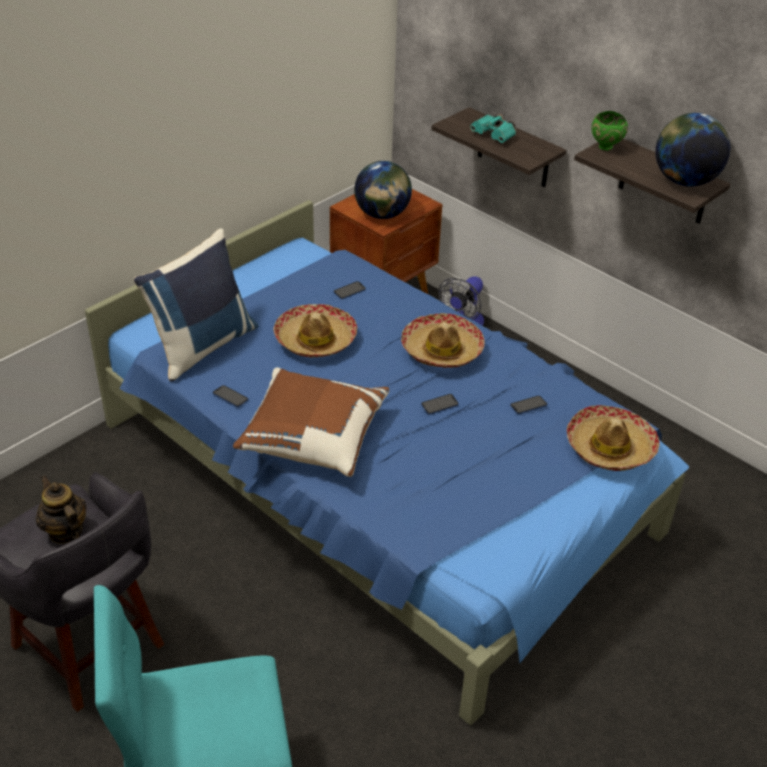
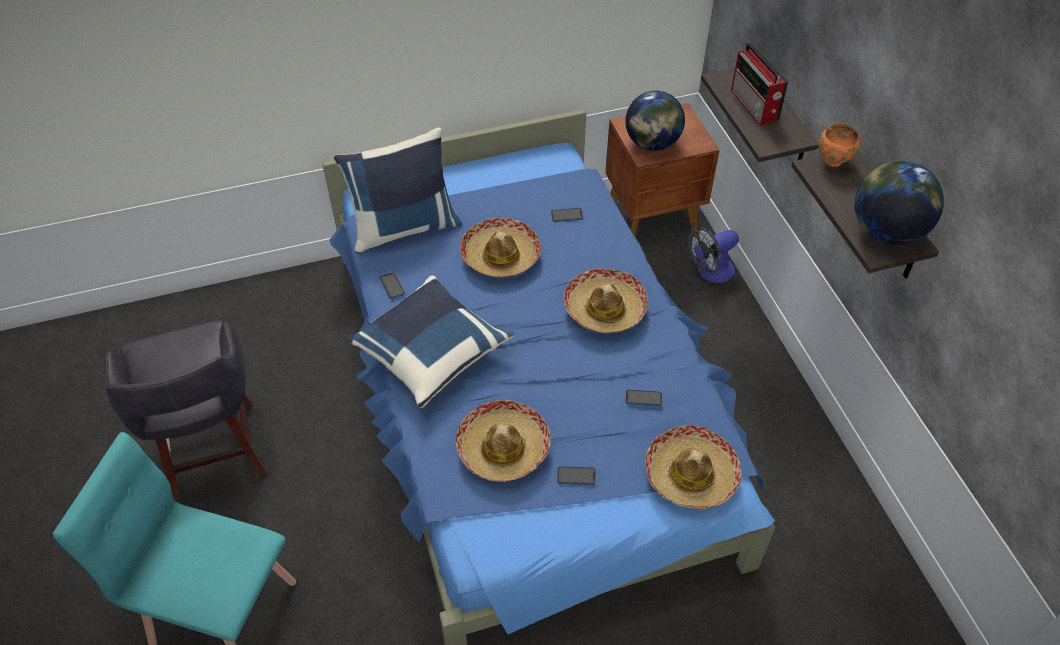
camera: 30 degrees right, 10 degrees up
(65, 531) = (182, 362): teapot -> none
(312, 438) = (430, 353): brown pillow -> blue pillow
(439, 405) = (561, 365): phone -> phone (576, 476)
(441, 486) = (503, 448): none -> hat
(494, 136) = (754, 106): turquoise binoculars -> radio
(605, 148) = (833, 163): green bowl -> orange bowl

